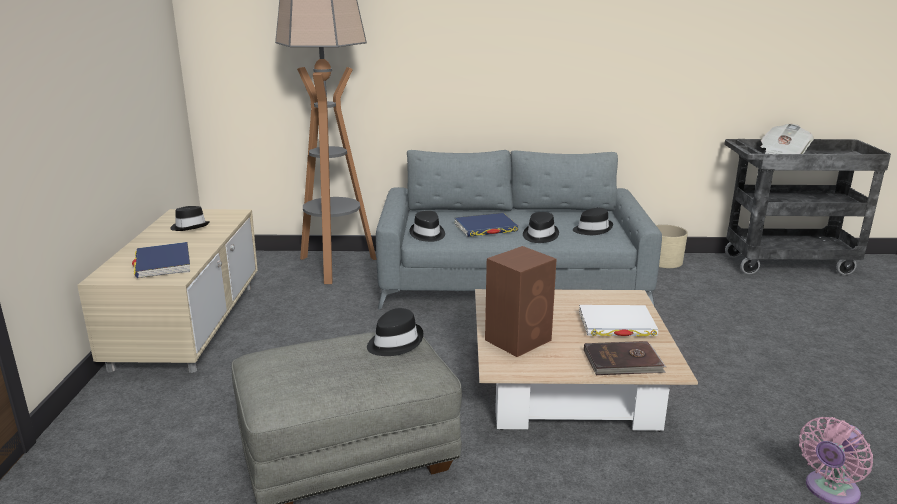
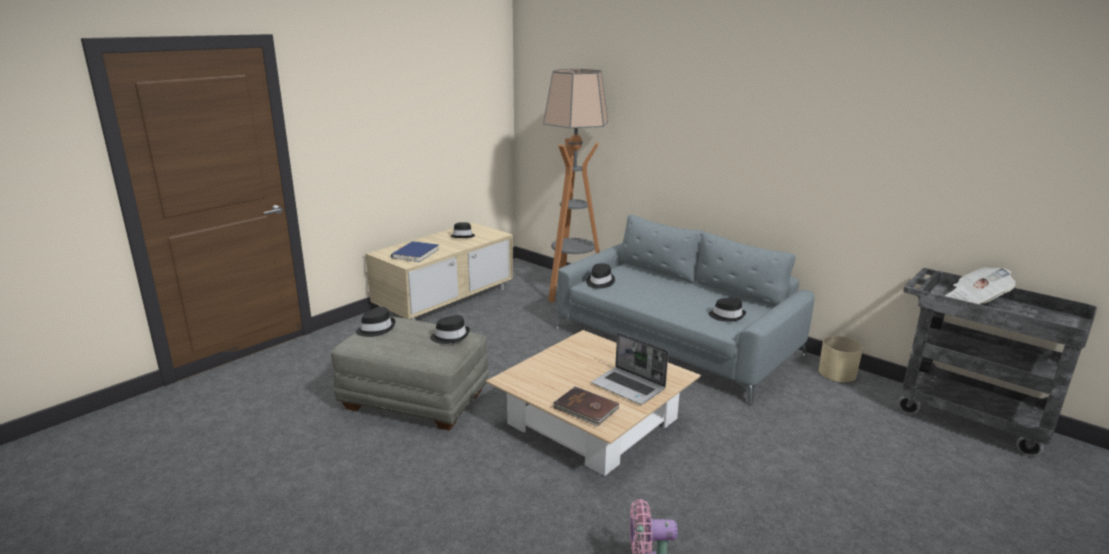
camera: 40 degrees right, 0 degrees up
(485, 228) = (647, 290): blue book -> none
(519, 339) = (549, 369): brown speaker -> none
(539, 235) = (675, 307): black hat -> black hat (376, 329)
(616, 325) = (629, 387): white book -> laptop

